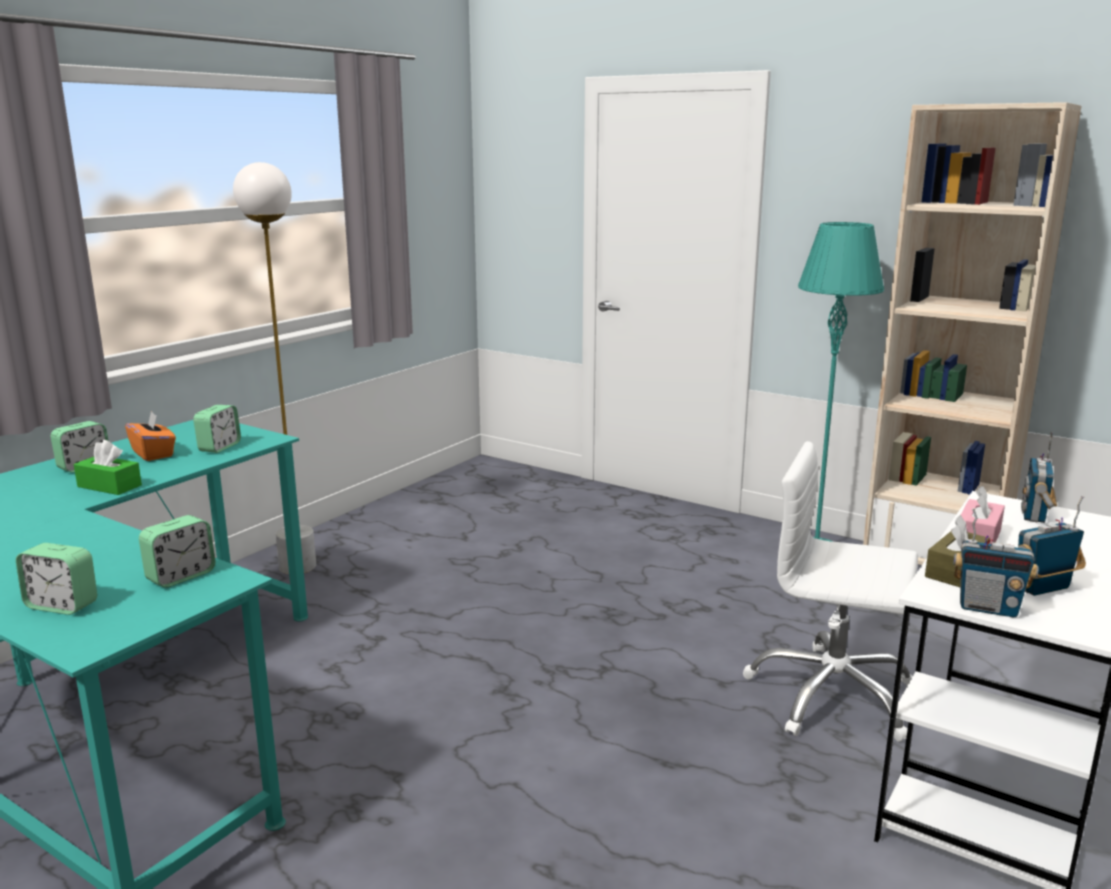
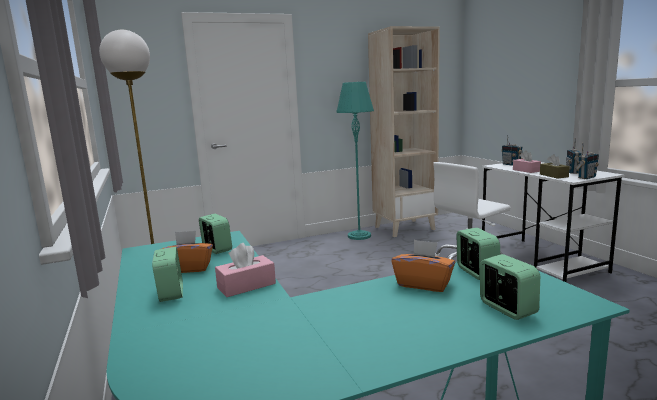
camera: 55 degrees left, 5 degrees down
(62, 605) = (507, 309): alarm clock -> alarm clock turned 75 degrees counterclockwise
(109, 486) = (246, 286): green tissue box -> pink tissue box
(132, 556) = (423, 284): none -> orange tissue box

